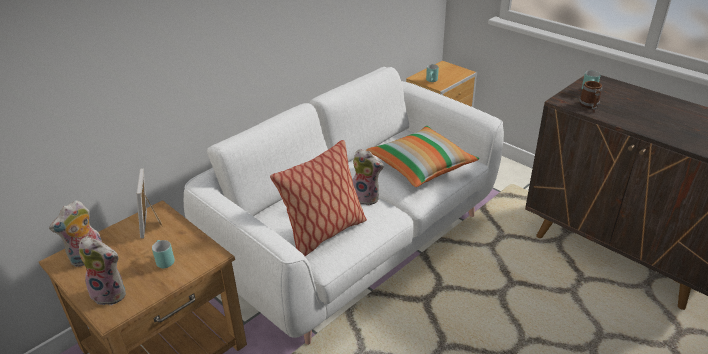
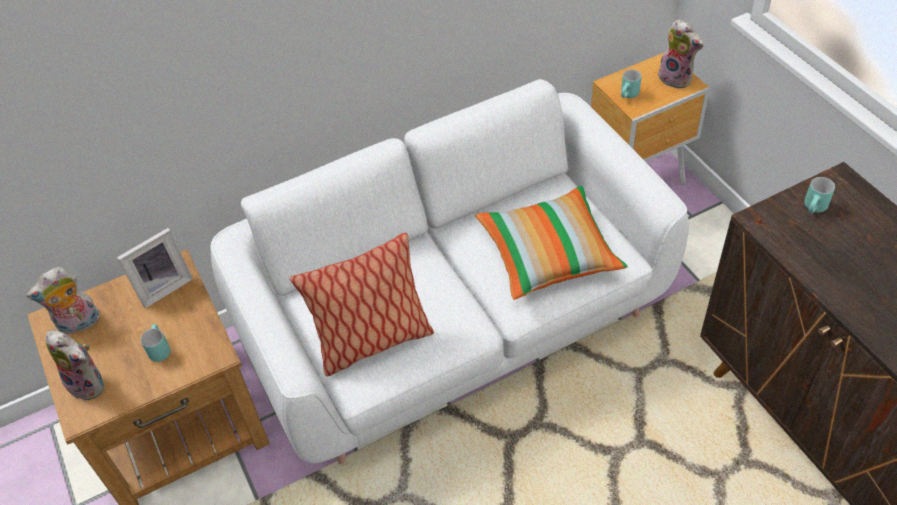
camera: 20 degrees right, 15 degrees up
(152, 223) = (163, 286): picture frame -> picture frame turned 135 degrees counterclockwise
(366, 197) = (451, 292): plush toy -> plush toy (677, 78)
(589, 106) = (795, 241): mug -> none

